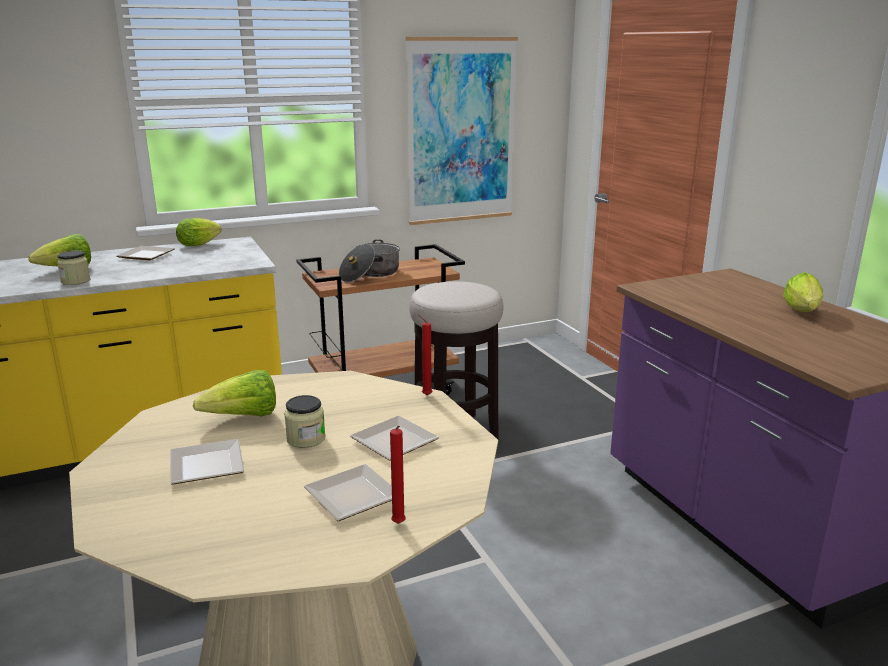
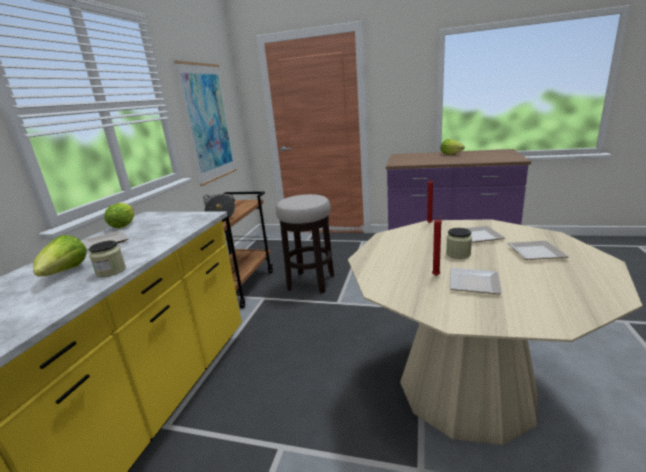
camera: 50 degrees left, 0 degrees up
(244, 417) = (412, 266): lettuce -> none
(398, 525) = (570, 248): red candle -> red candle (437, 276)

